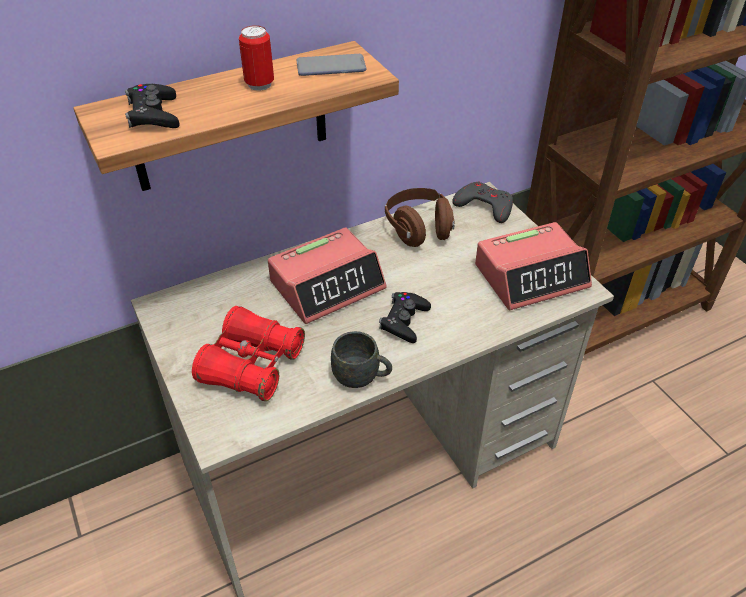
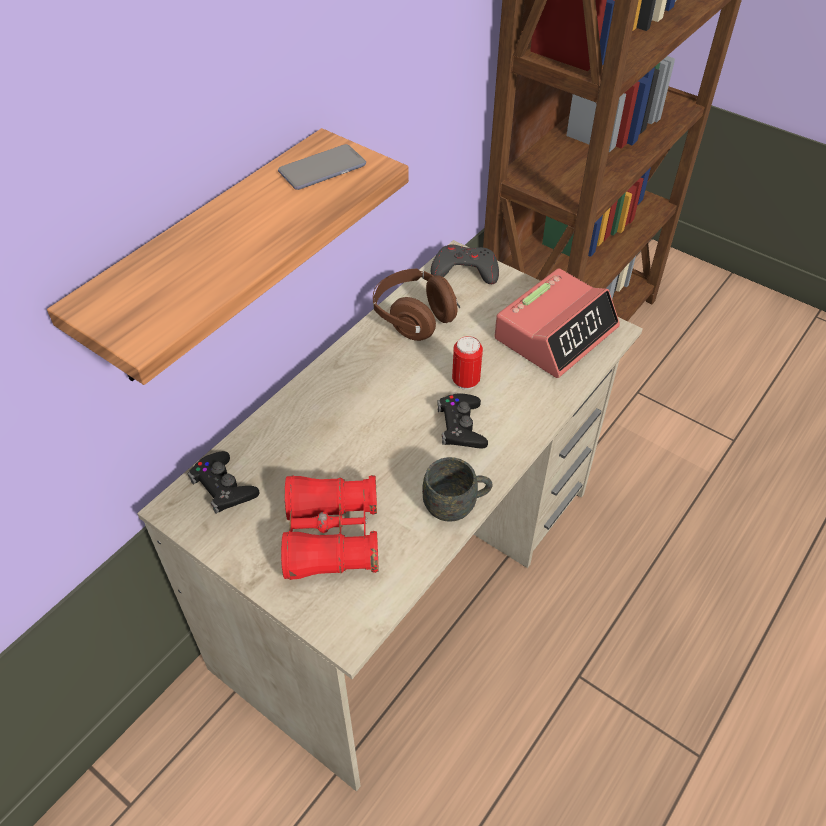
camera: 25 degrees left, 5 degrees up
(154, 114) = (162, 289): black game controller -> black game controller (224, 487)
(259, 84) = (258, 214): can -> can (465, 381)
(328, 285) = (356, 414): alarm clock -> none

